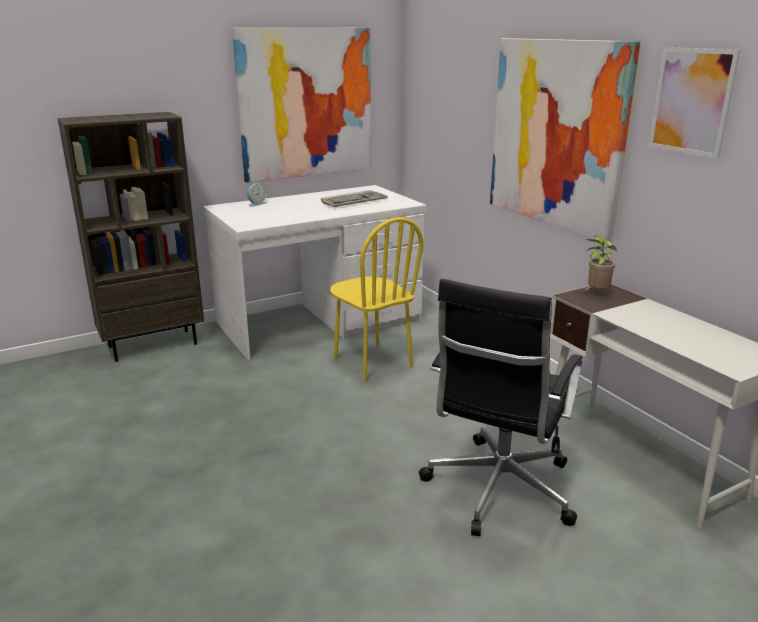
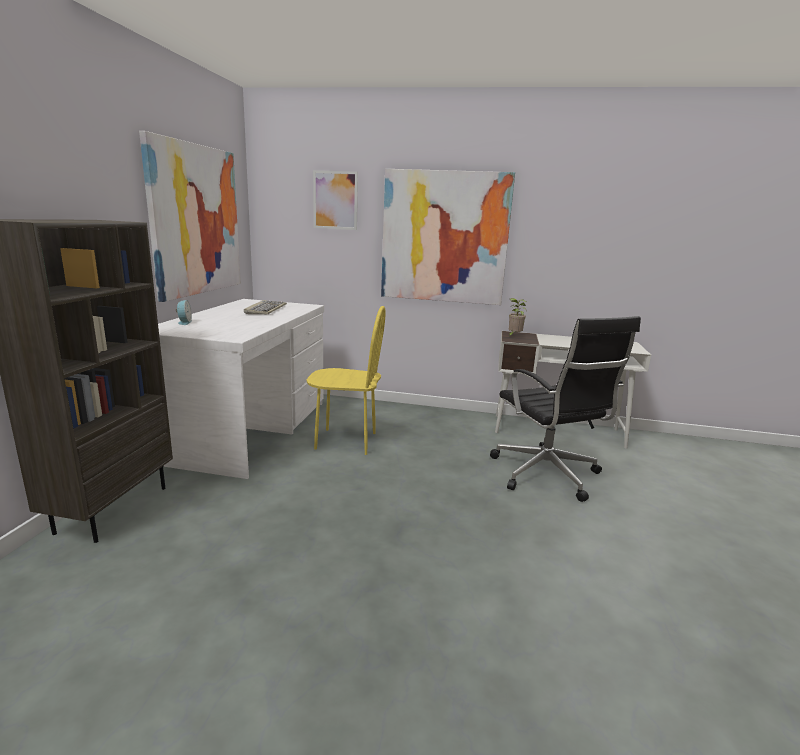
camera: 50 degrees left, 5 degrees down
(691, 101) = (556, 209): picture -> picture (335, 200)

